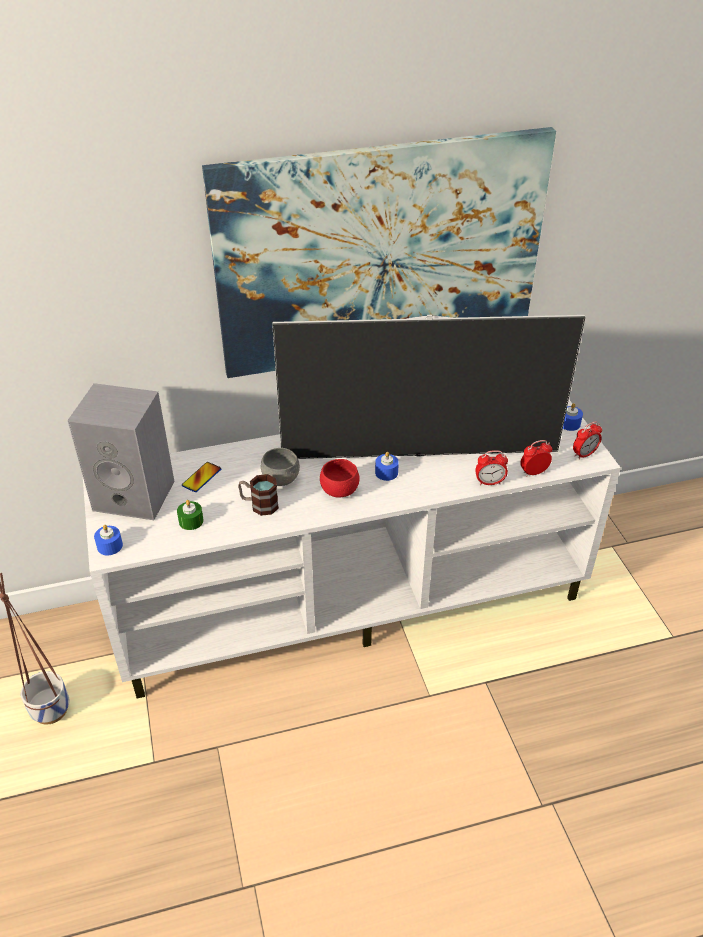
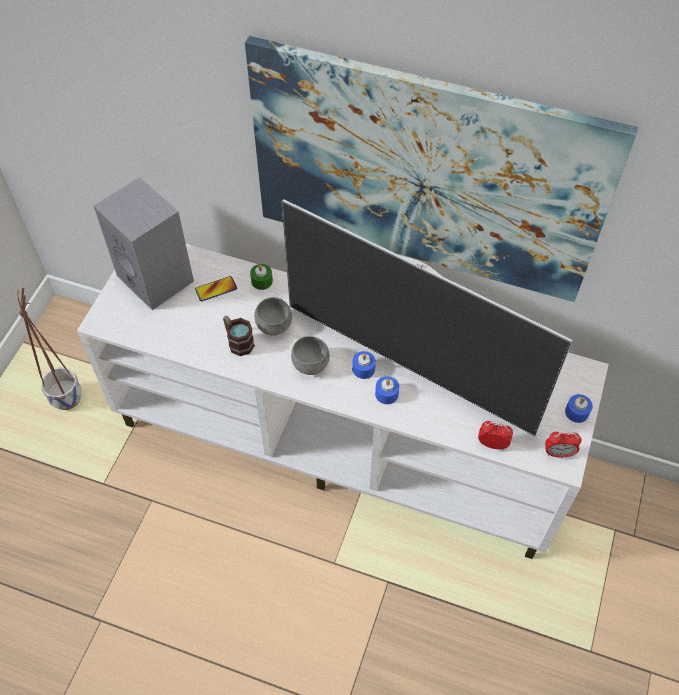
camera: 35 degrees right, 15 degrees up
(110, 546) = (105, 316): blue candle -> blue candle (386, 394)
(191, 521) = (177, 327): green candle -> green candle (262, 281)
(339, 490) = (310, 364): red bowl -> grey bowl
(489, 482) = (442, 431): alarm clock -> none

